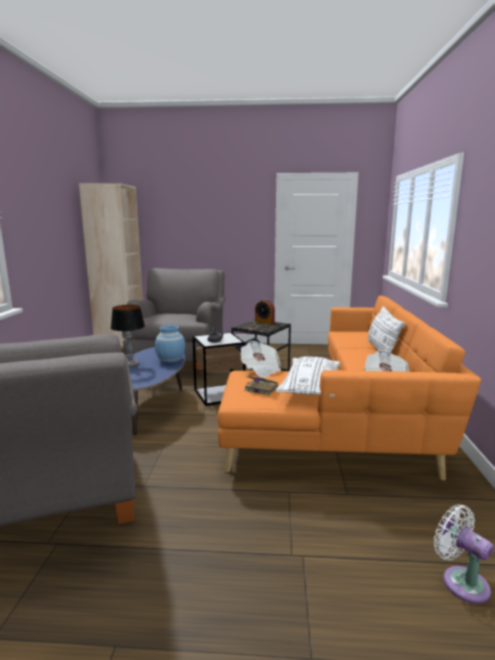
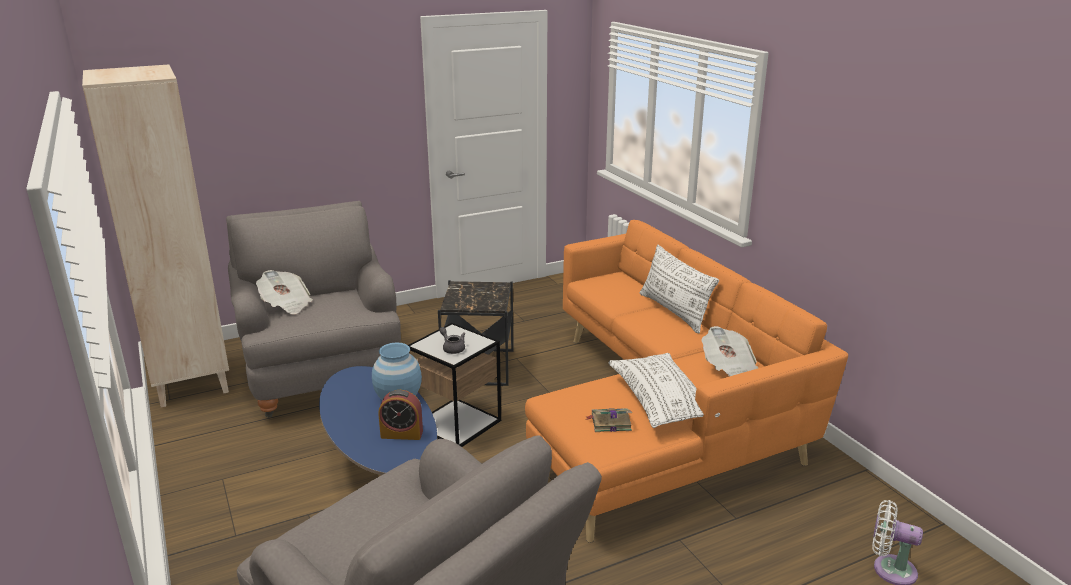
camera: 30 degrees left, 10 degrees up
(131, 365) = (348, 425): table lamp -> none
(260, 370) = (572, 389): newspaper -> newspaper (286, 304)
(264, 322) = (473, 287): alarm clock -> alarm clock (402, 434)

